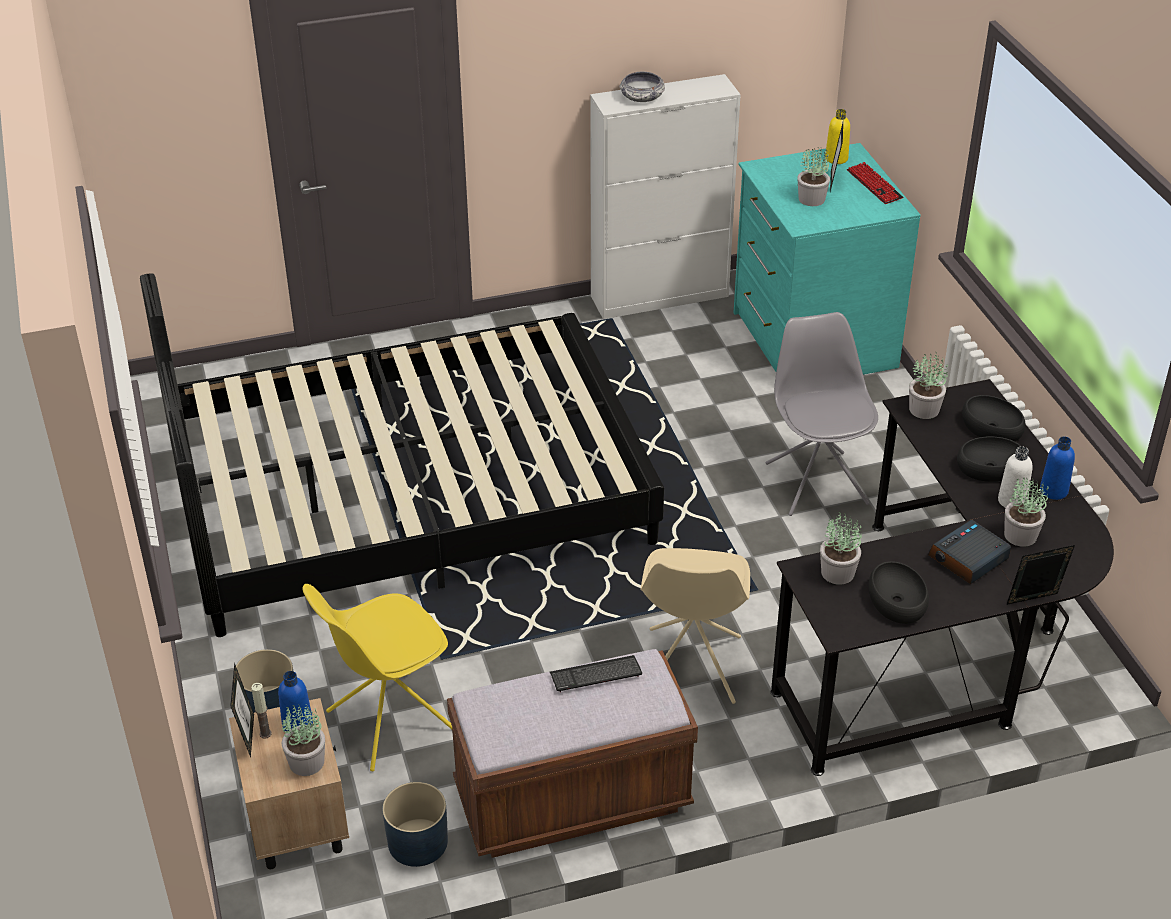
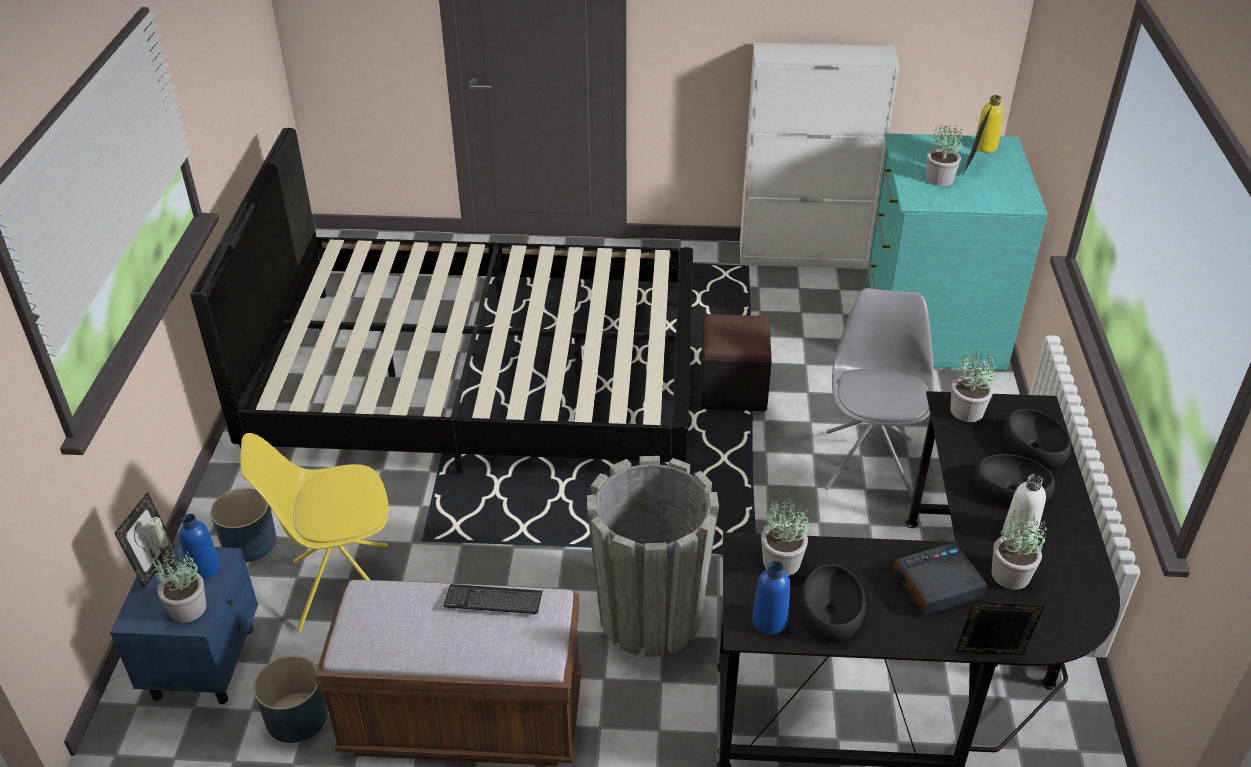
camera: 20 degrees right, 0 degrees up
(297, 822) = (205, 661): beige nightstand -> blue nightstand
(642, 97) = (801, 52): bowl -> none
(659, 444) = (733, 389): none -> black ottoman
(691, 667) = (650, 616): beige chair -> grey planter
(874, 185) = (1012, 177): keyboard -> none
(1053, 491) = (1073, 534): blue bottle -> blue bottle (769, 621)

